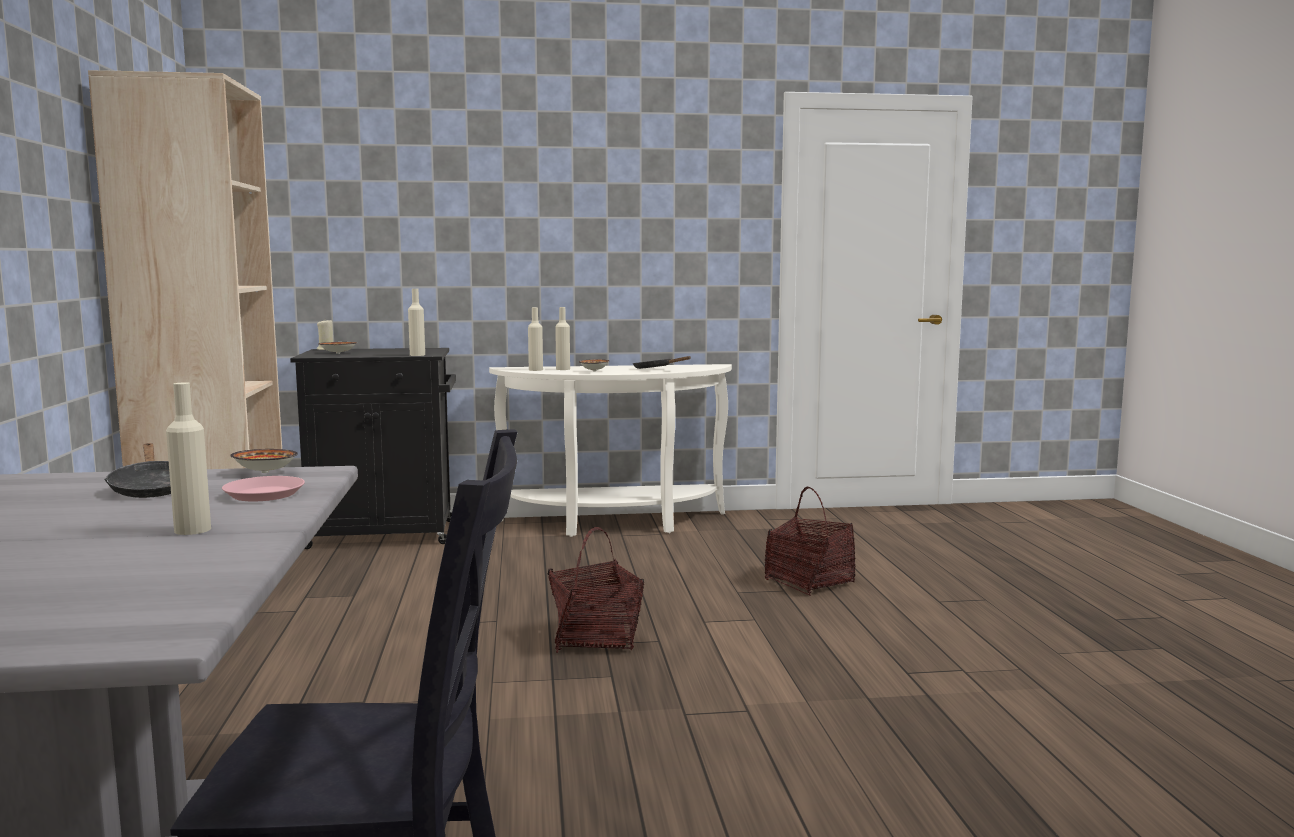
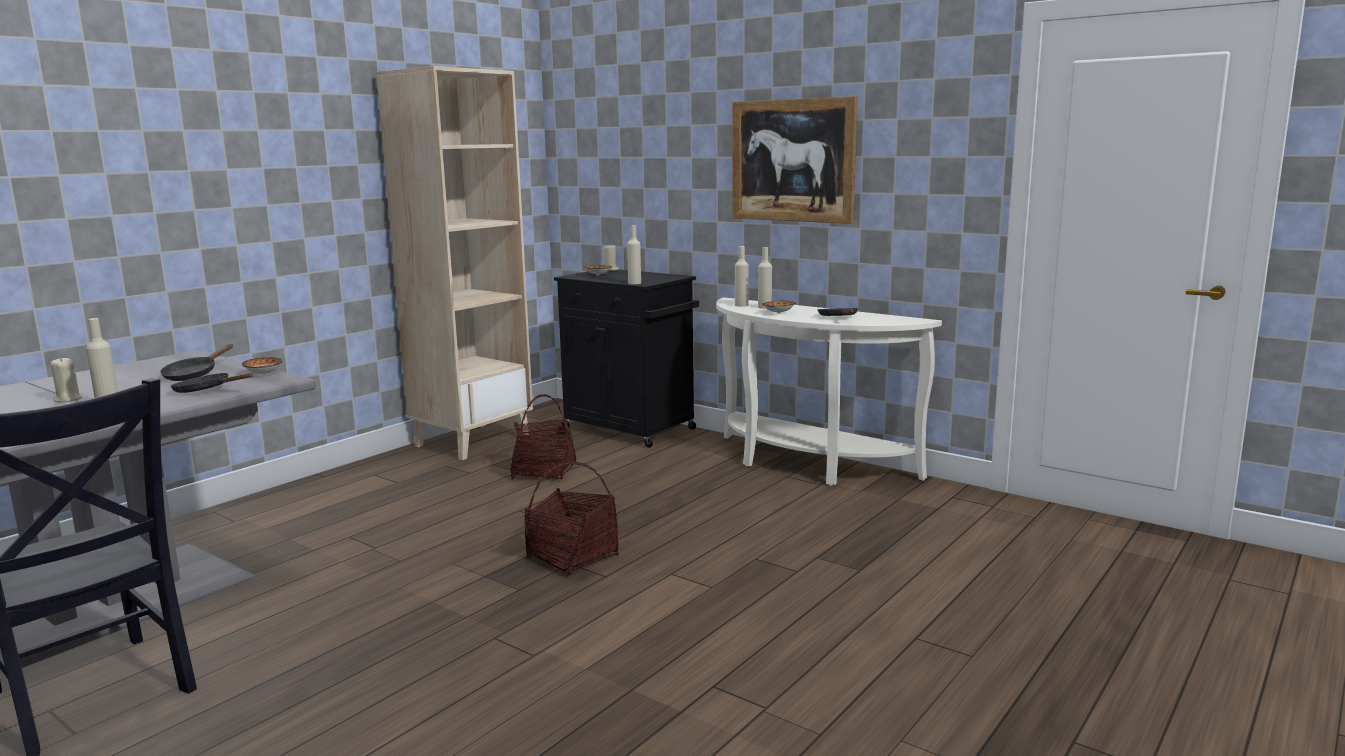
camera: 45 degrees right, 5 degrees up
(64, 539) = (68, 399): none -> beige candle
(264, 494) = (207, 390): pink plate -> black frying pan
(566, 221) = (792, 160): none -> picture
(809, 581) = (839, 571): basket -> basket (544, 471)

